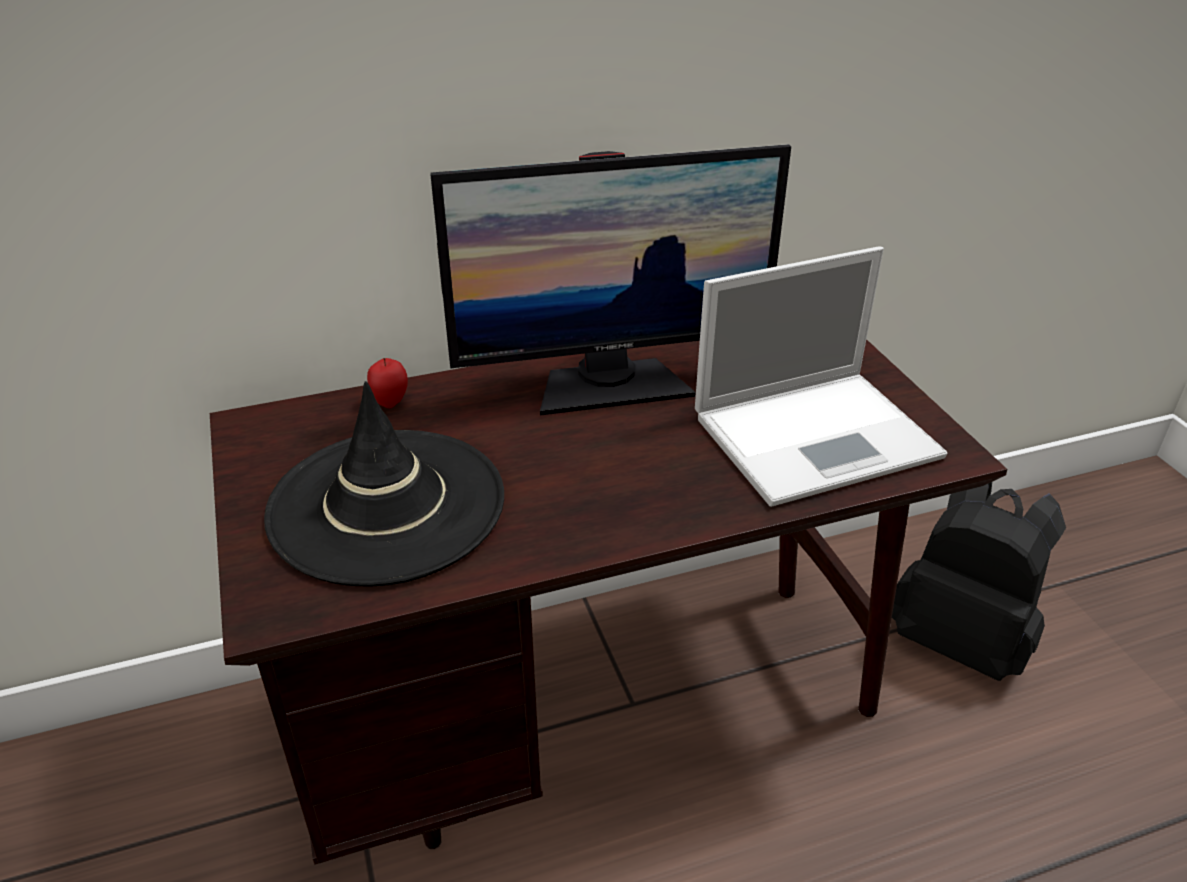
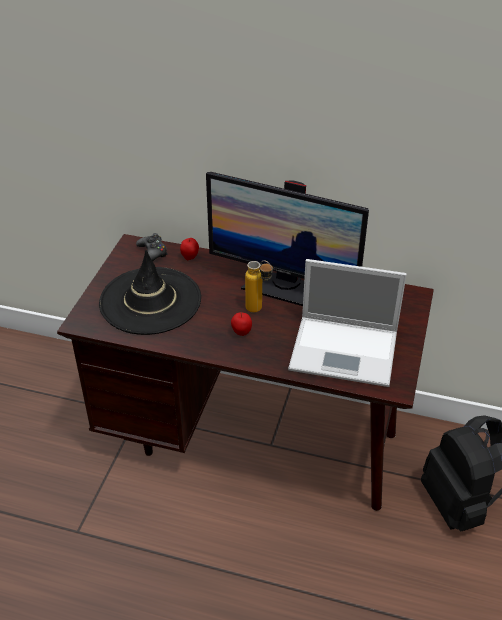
camera: 35 degrees right, 5 degrees up
(305, 421) = (152, 252): none -> black game controller
(610, 436) = (259, 311): none -> bottle
(621, 484) = (241, 333): none -> apple

